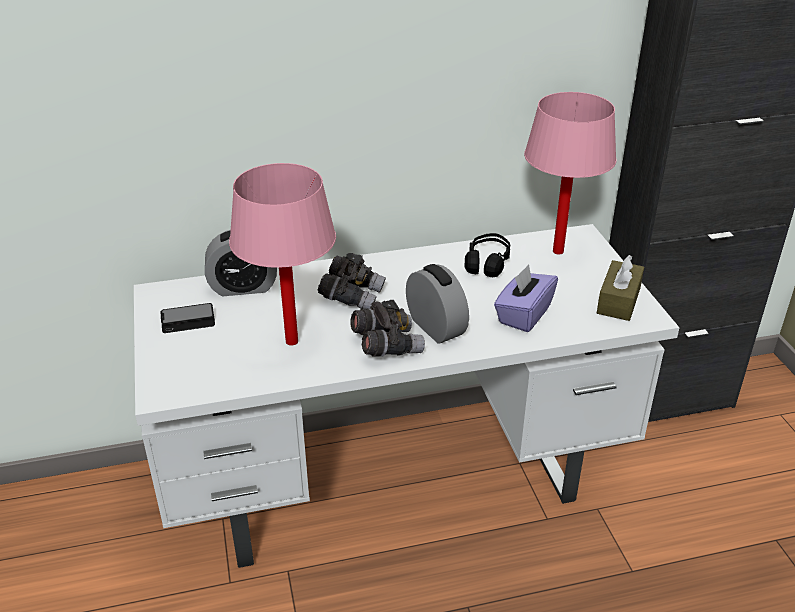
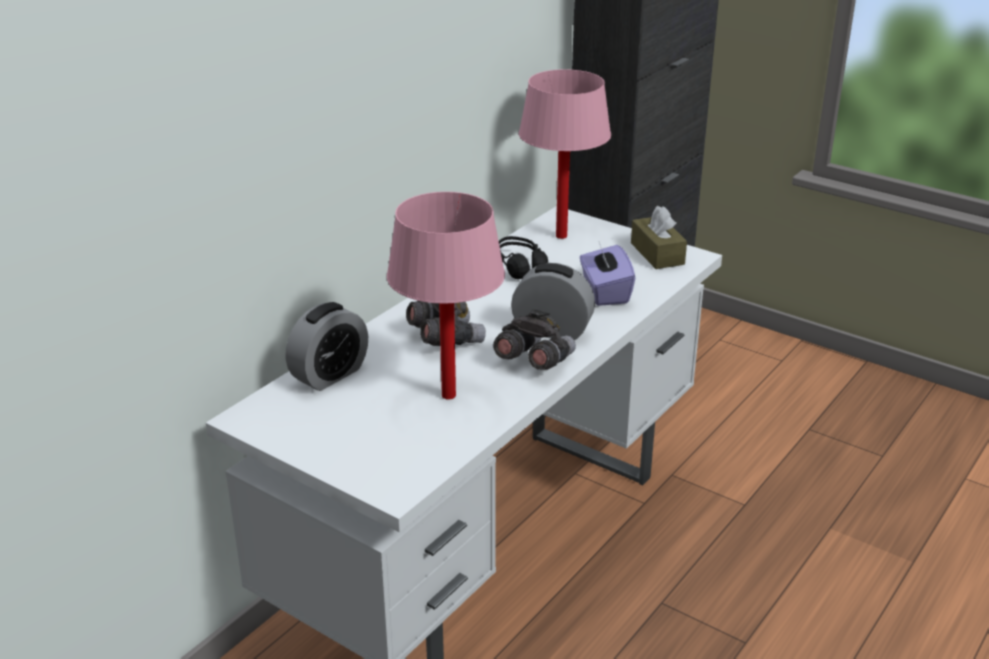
camera: 40 degrees left, 5 degrees down
(188, 320) = (319, 424): phone -> none

